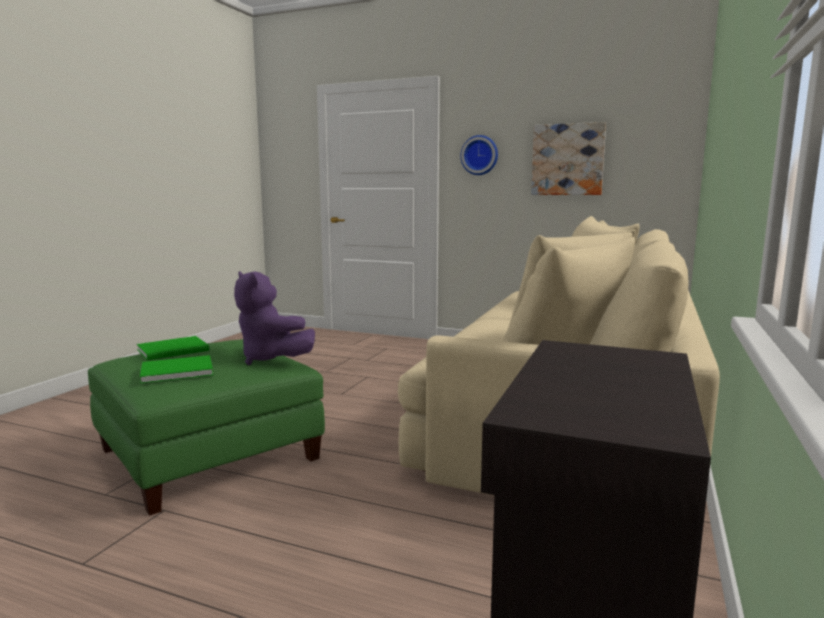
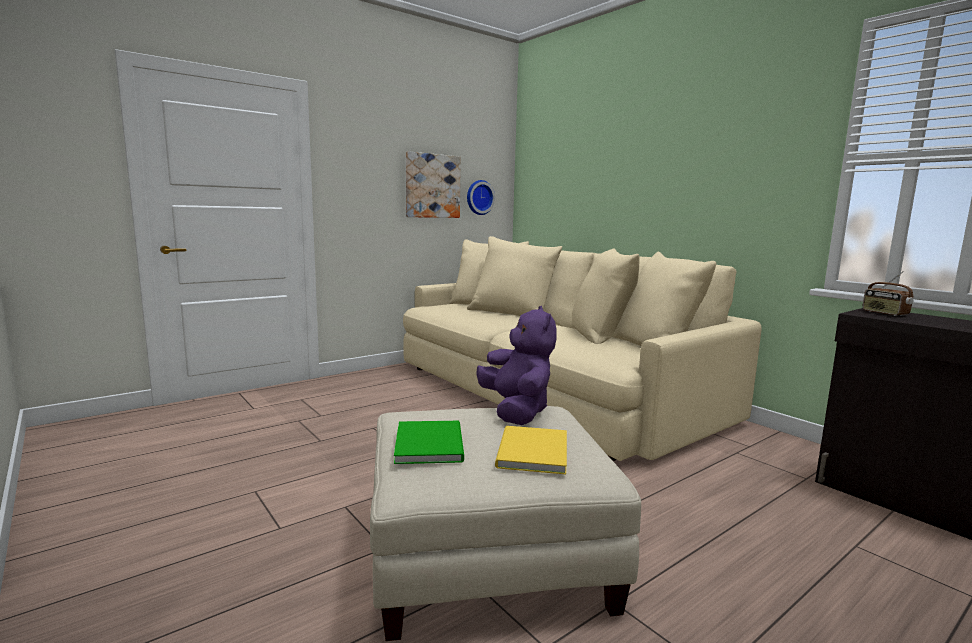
camera: 60 degrees left, 0 degrees up
(175, 371) = (530, 453): green book -> yellow book
(208, 454) = (487, 553): green ottoman -> beige ottoman
(271, 359) = (516, 411): purple plush toy -> purple plush toy turned 90 degrees counterclockwise
(480, 155) = (356, 175): wall clock -> wall clock (479, 197)
(615, 358) = (884, 313): none -> radio

